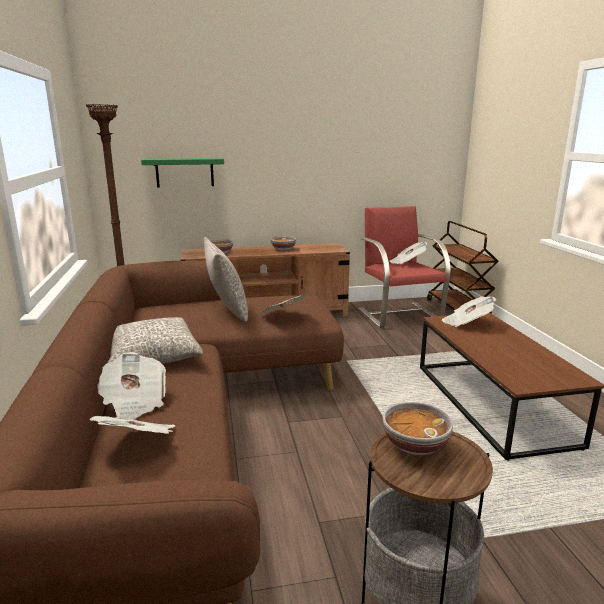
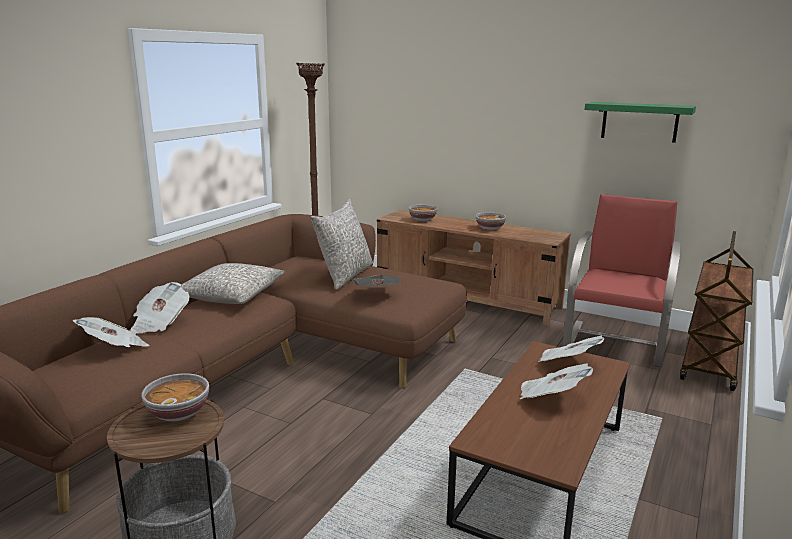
camera: 40 degrees right, 0 degrees up
(184, 172) = (408, 130): green shelf -> green shelf (639, 122)
(407, 262) = (636, 276): newspaper -> newspaper (551, 398)

